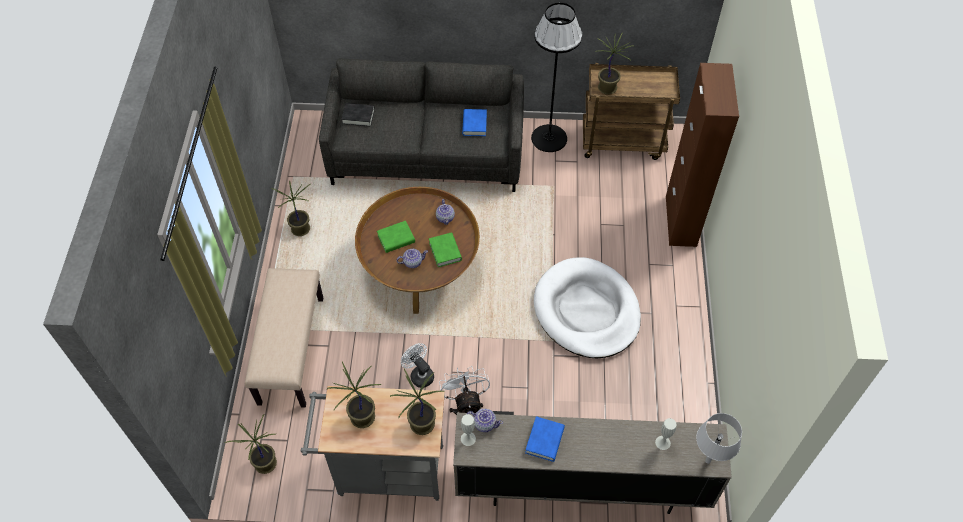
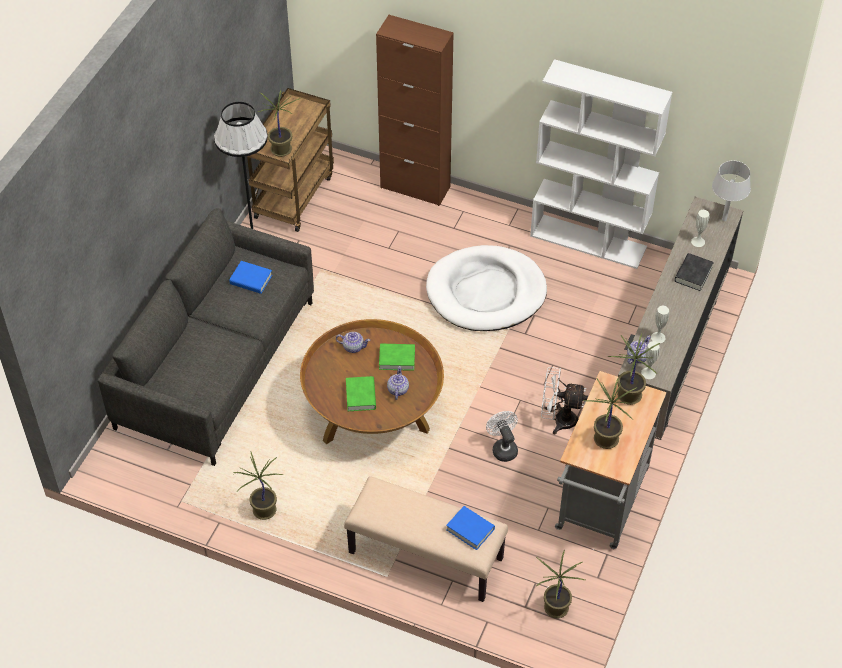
camera: 70 degrees left, 5 degrees down
(358, 116) = (181, 378): black book -> black book (693, 274)
(419, 374) = (503, 448): white fan -> white fan turned 90 degrees clockwise
(516, 436) = (658, 337): none -> white vase
(544, 440) = (669, 319): blue book -> blue book (470, 529)
(692, 377) = (589, 241): none -> white bookcase

